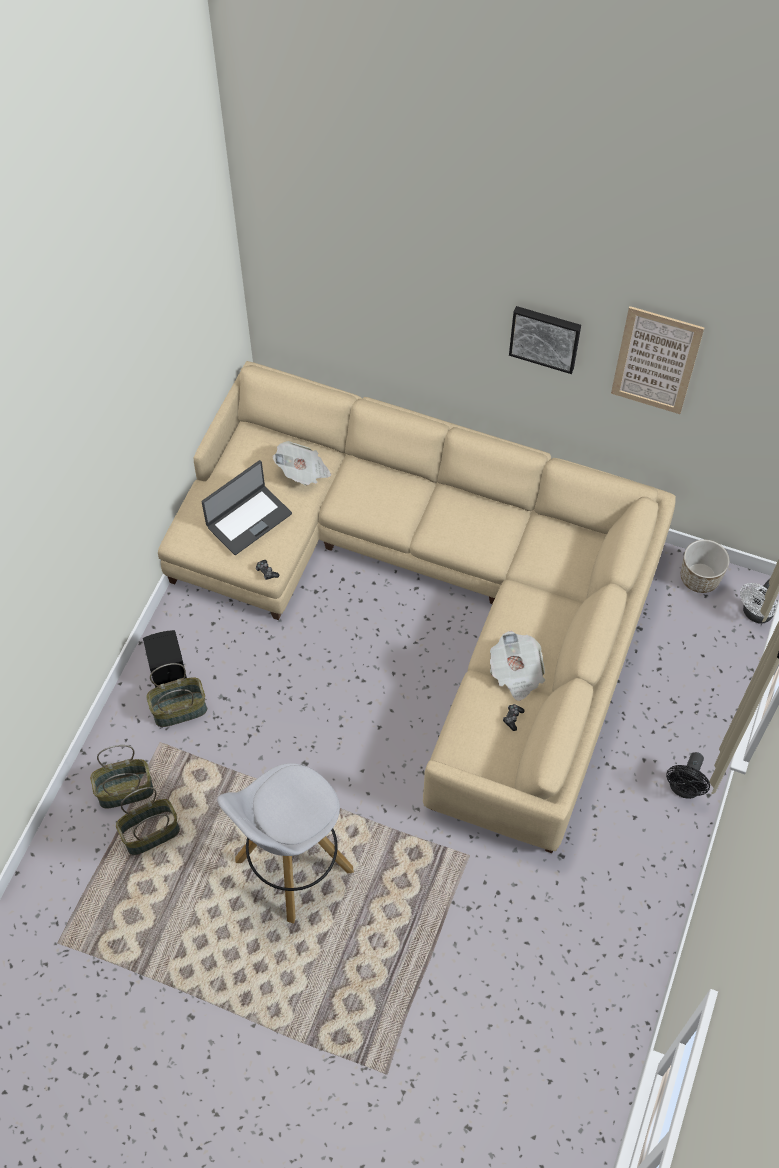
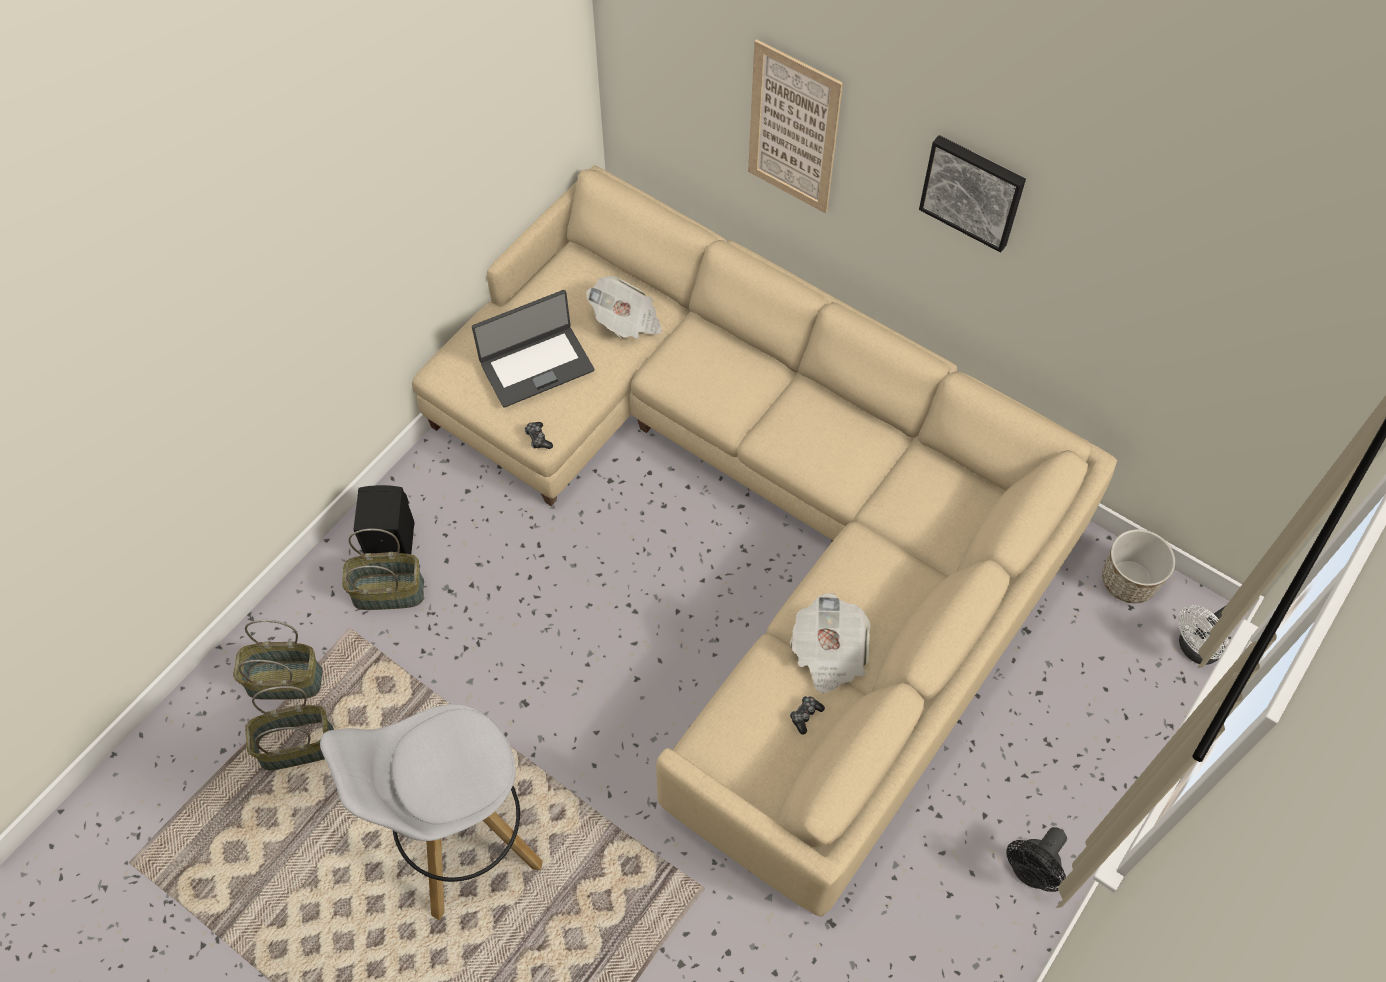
camera: 15 degrees right, 0 degrees up
(656, 361) = (1125, 253): picture -> picture (793, 129)

